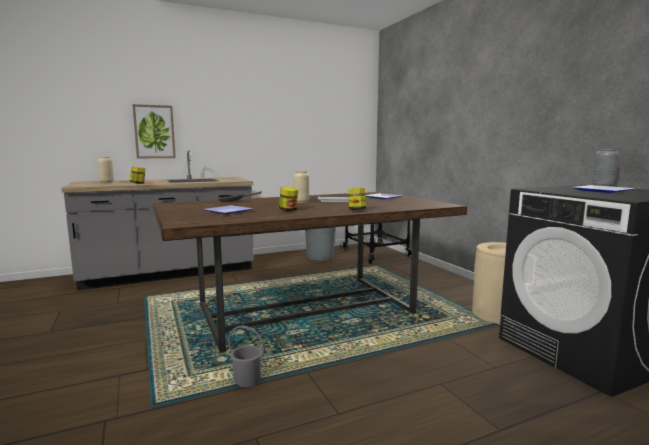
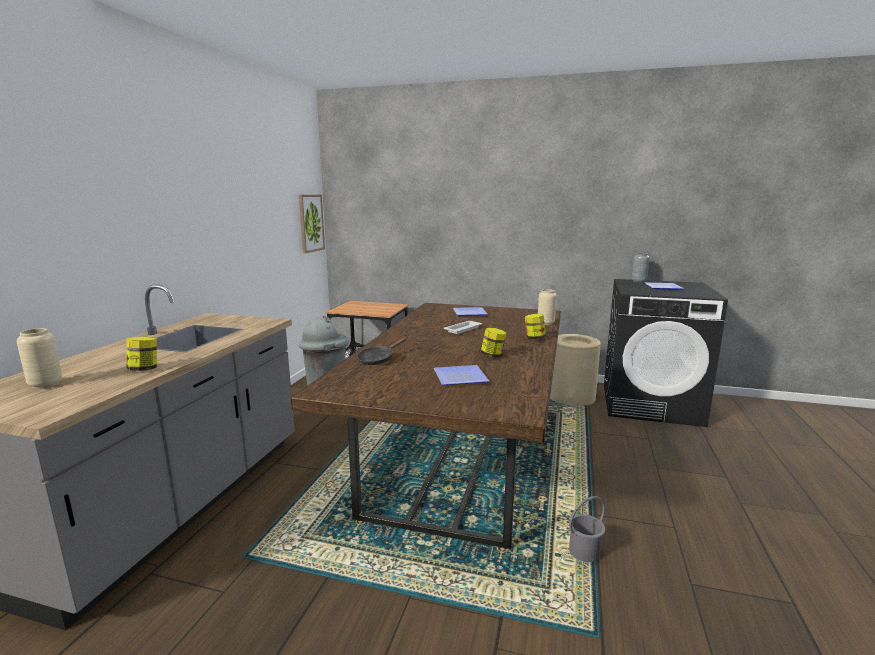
camera: 50 degrees left, 5 degrees up
(154, 132) = (71, 257): picture -> picture (310, 223)
(301, 202) = (444, 339): beige vase -> beige vase (545, 323)

